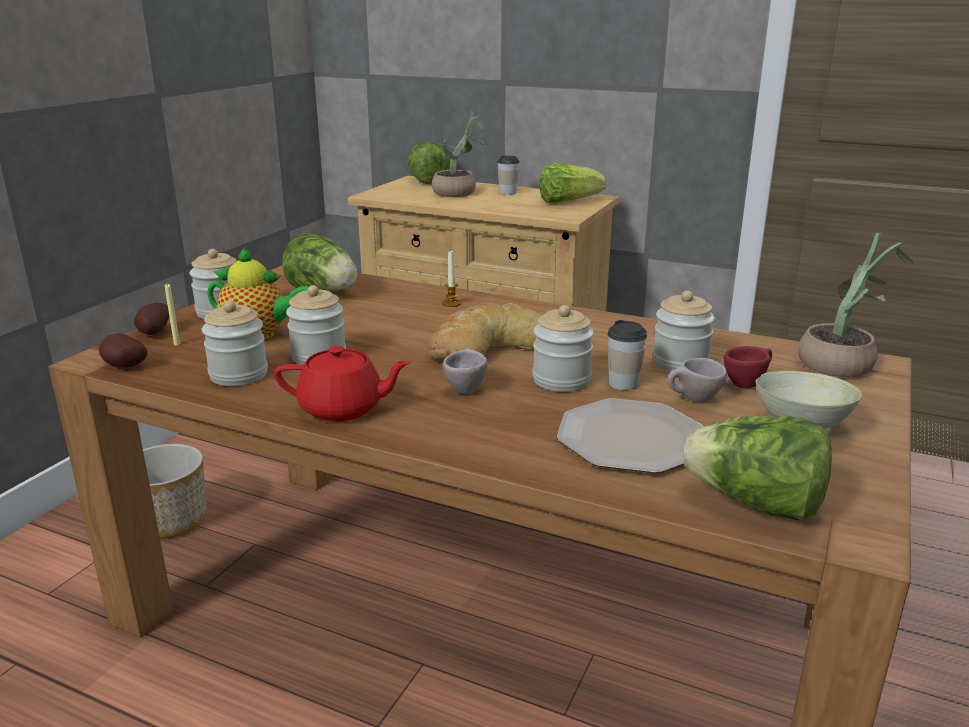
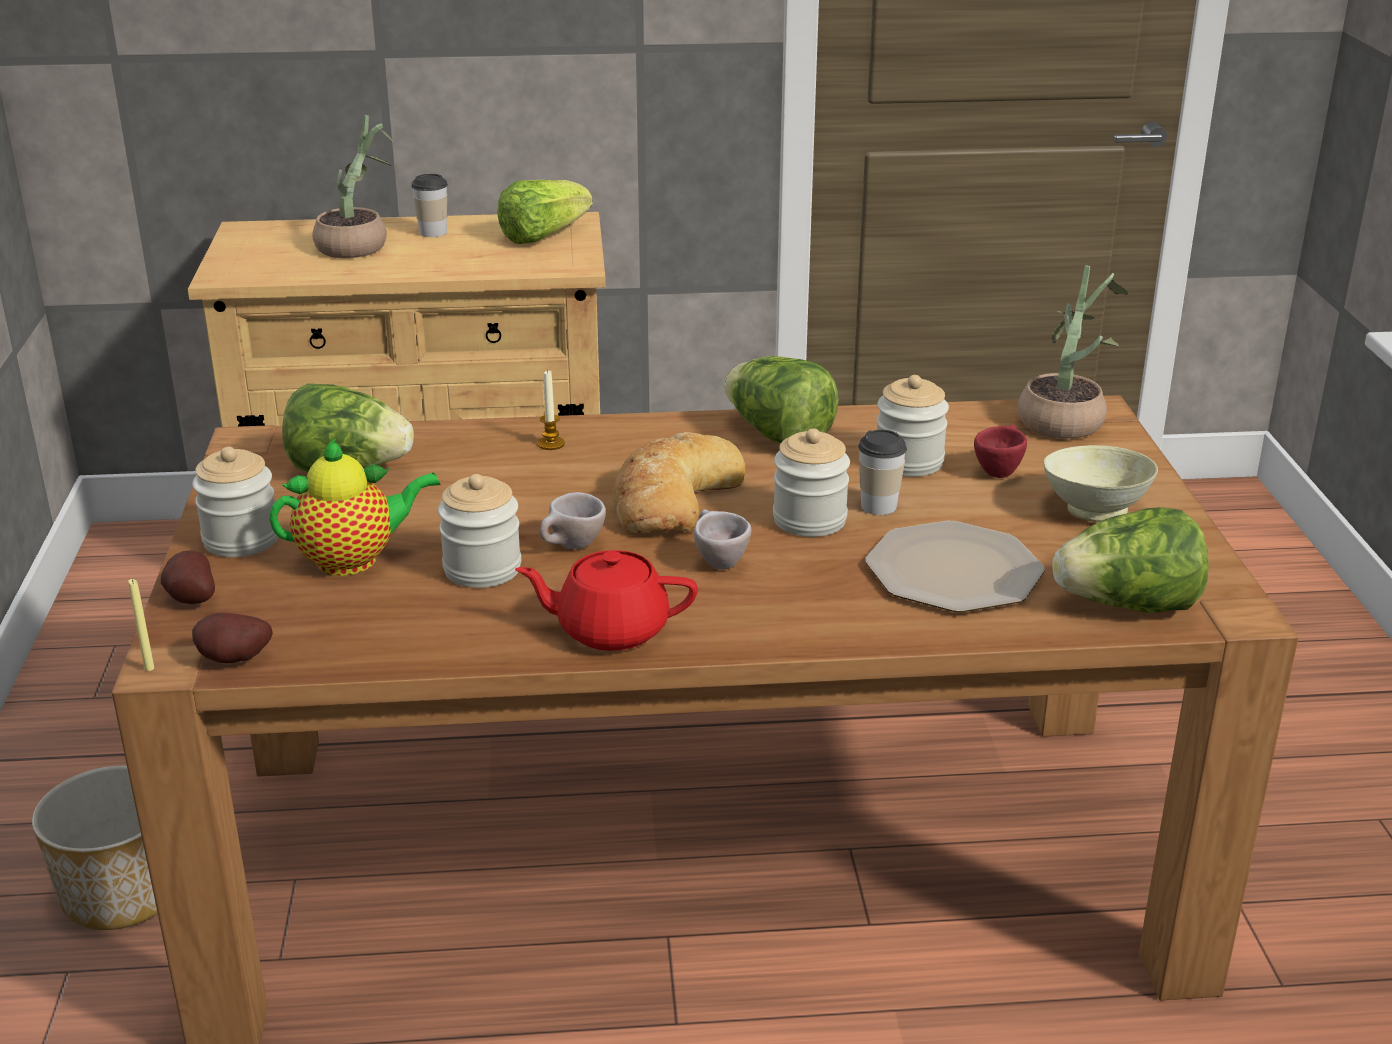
camera: 30 degrees left, 5 degrees up
(177, 344) = (255, 606): yellow candle -> yellow candle (149, 668)
(239, 375) = (414, 624): jar -> none
(343, 409) = (610, 629): red teapot -> red teapot turned 150 degrees counterclockwise
(427, 181) = (273, 229): lettuce -> lettuce (778, 436)
(693, 400) = (968, 507): beige cup -> beige cup (572, 548)

